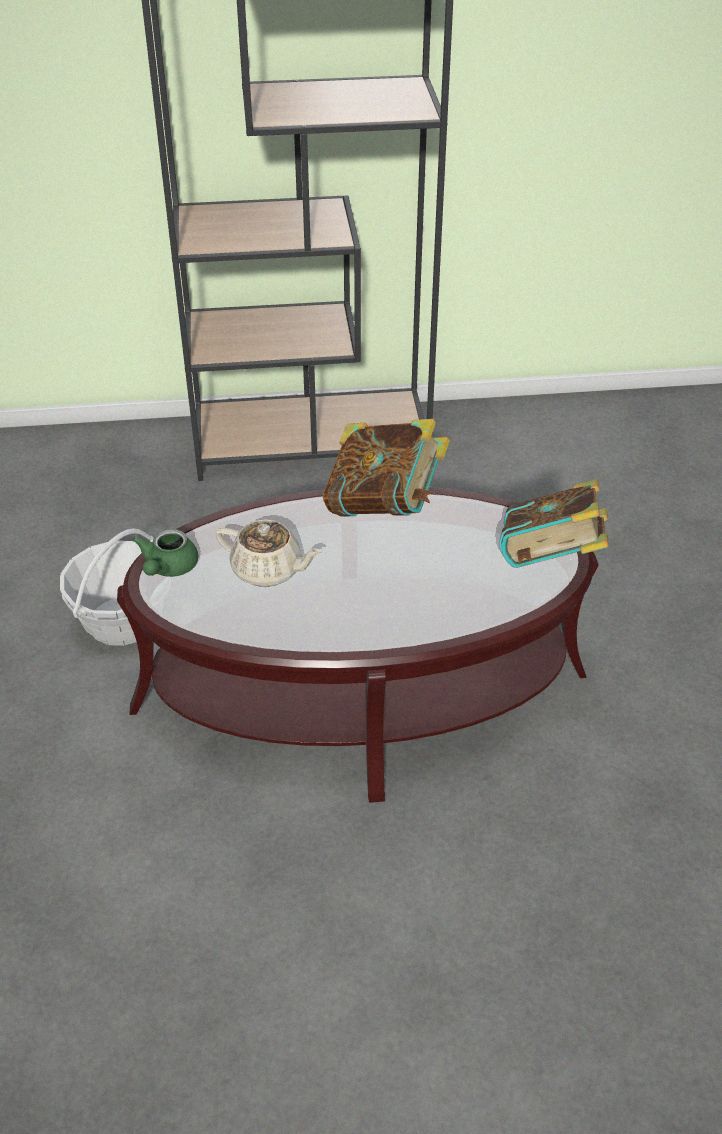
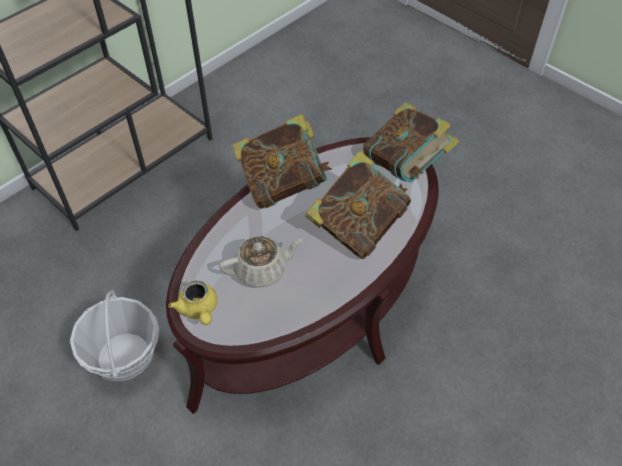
camera: 40 degrees left, 10 degrees up
(168, 568) = (198, 310): green teapot -> yellow teapot
(417, 589) = (357, 227): none -> book

